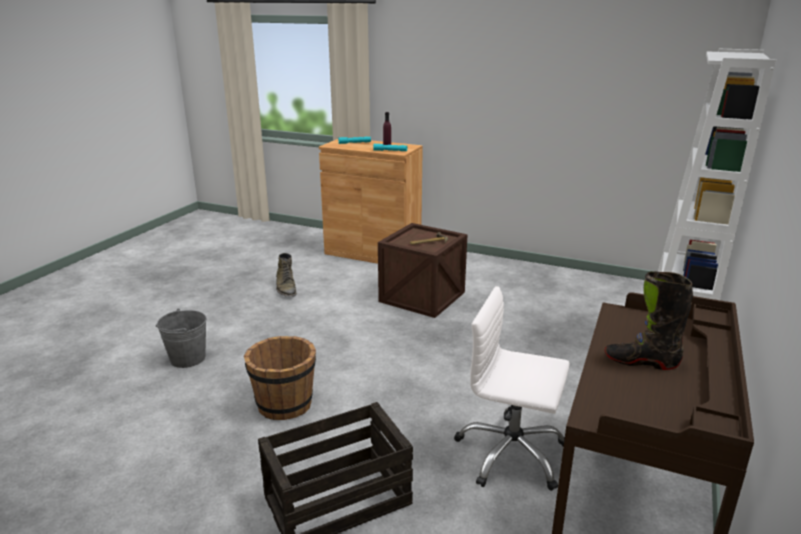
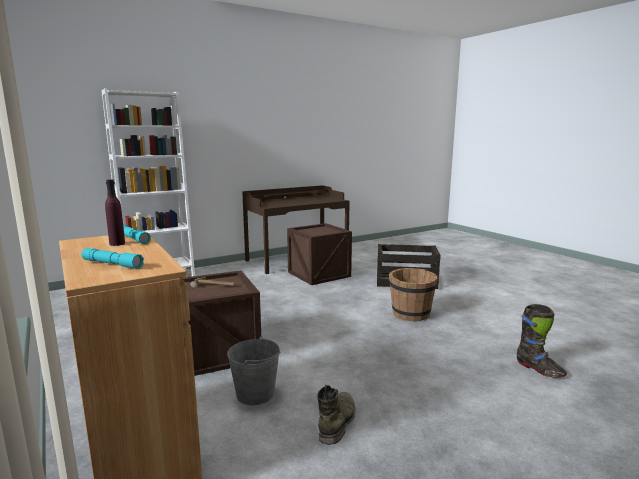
camera: 145 degrees left, 10 degrees down
(187, 358) = (481, 364): grey bucket -> grey bucket (255, 394)
(511, 454) = (319, 274): white office chair -> crate
(641, 361) = (297, 201): black boot -> black boot (539, 369)

